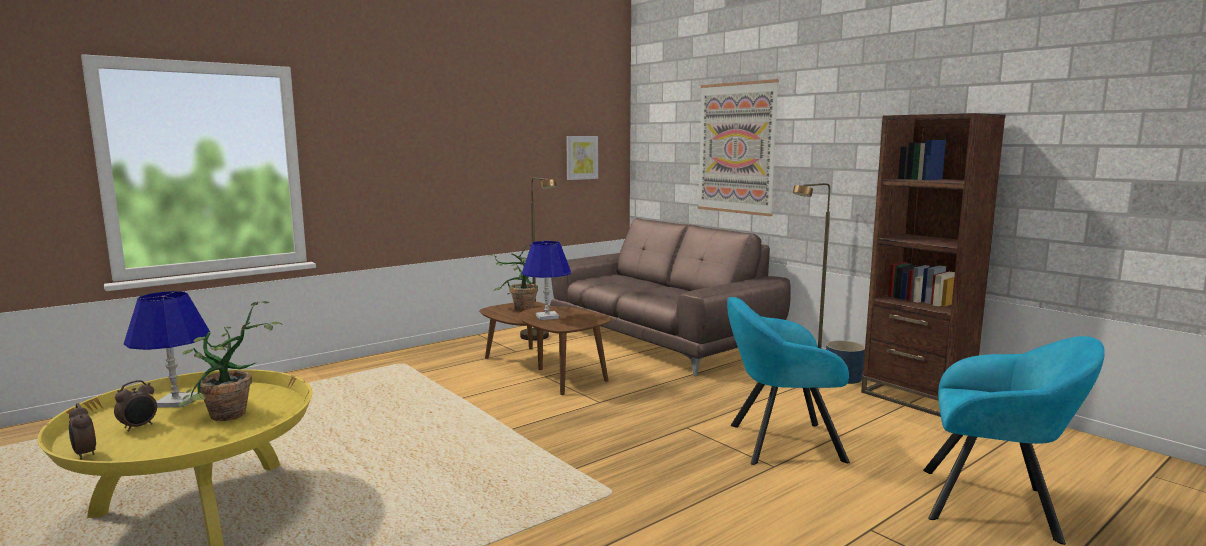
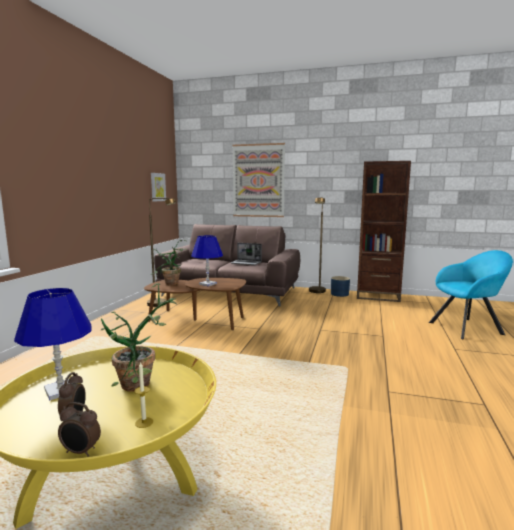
camera: 35 degrees left, 0 degrees up
(163, 449) = (144, 422): none -> candle
(673, 292) = (246, 263): none -> laptop
(779, 442) = (366, 326): turquoise armchair -> none

